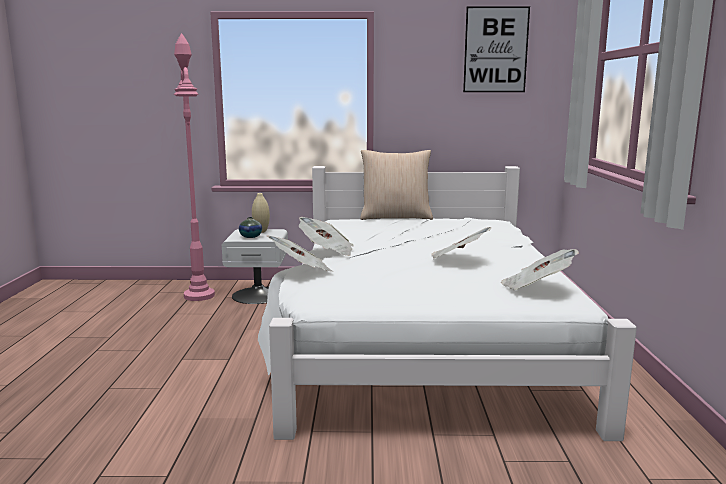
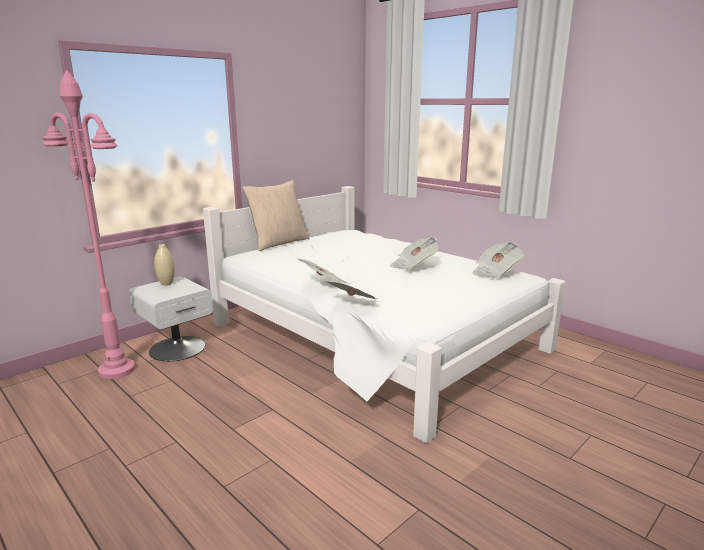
camera: 45 degrees left, 5 degrees up
(250, 237) = (171, 291): vase -> none
(495, 50) = (320, 92): picture -> none

